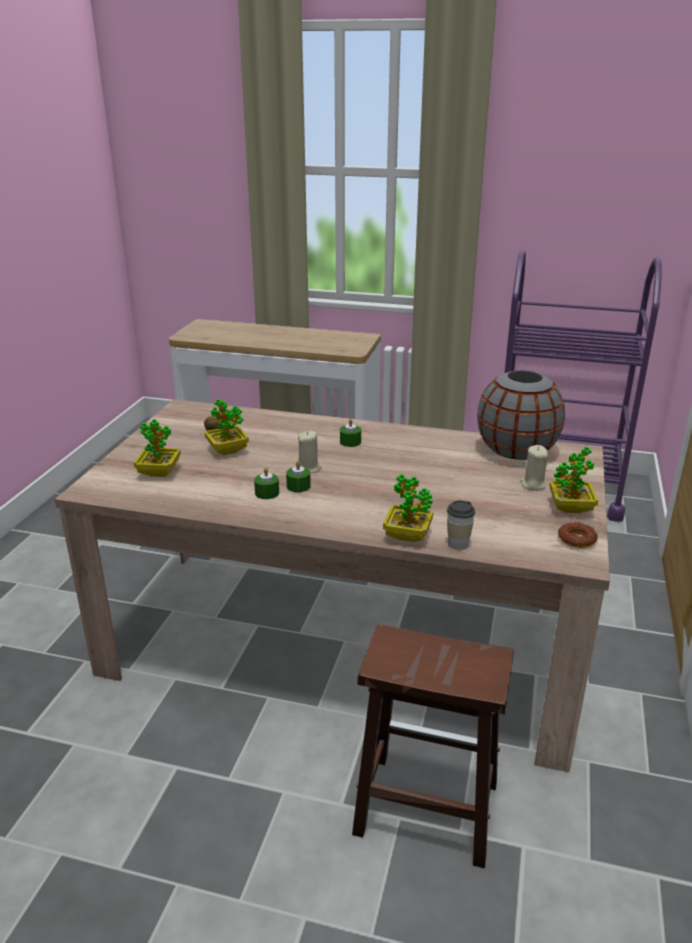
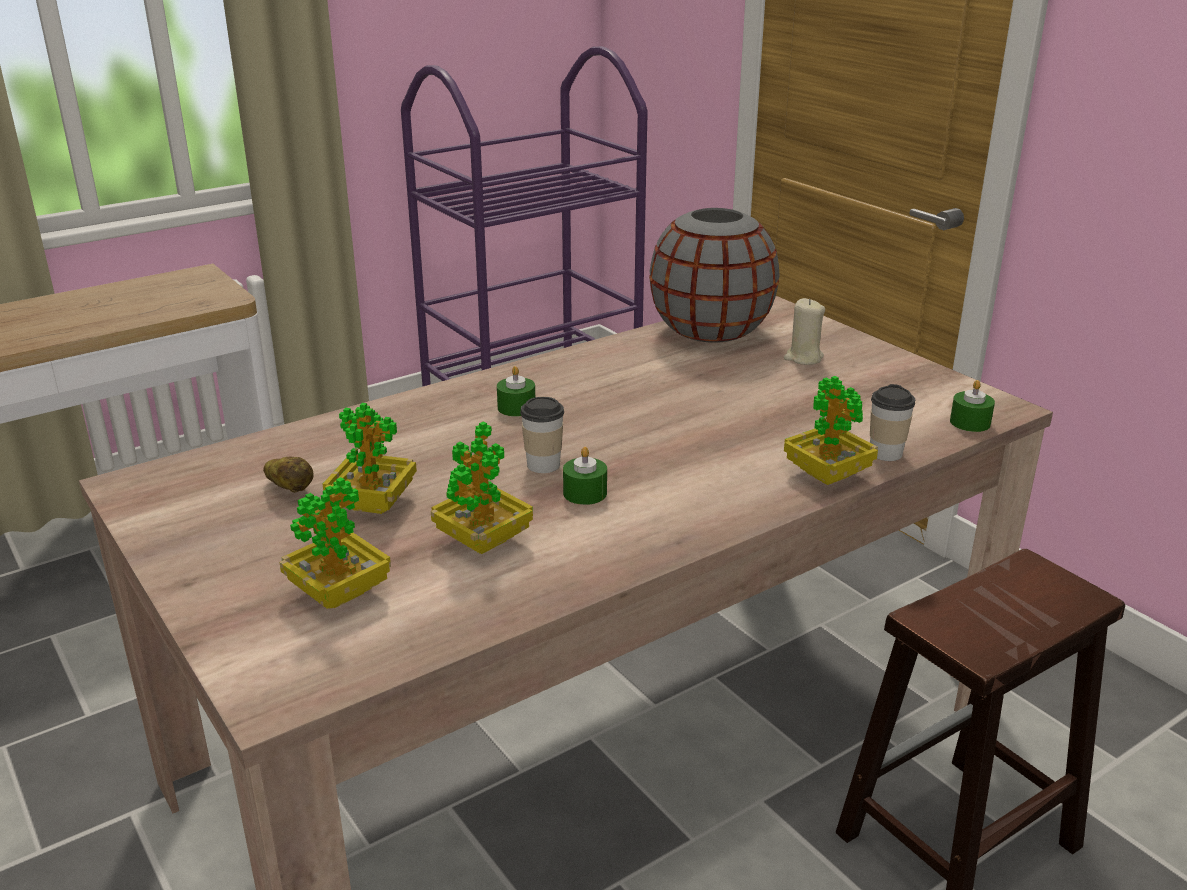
camera: 50 degrees left, 0 degrees up
(267, 493) = (567, 524): green candle -> green candle (970, 422)
(308, 468) = (543, 465): beige candle -> cup
(570, 508) = (882, 364): potted plant -> potted plant (483, 541)
(577, 539) = (953, 389): donut -> none

